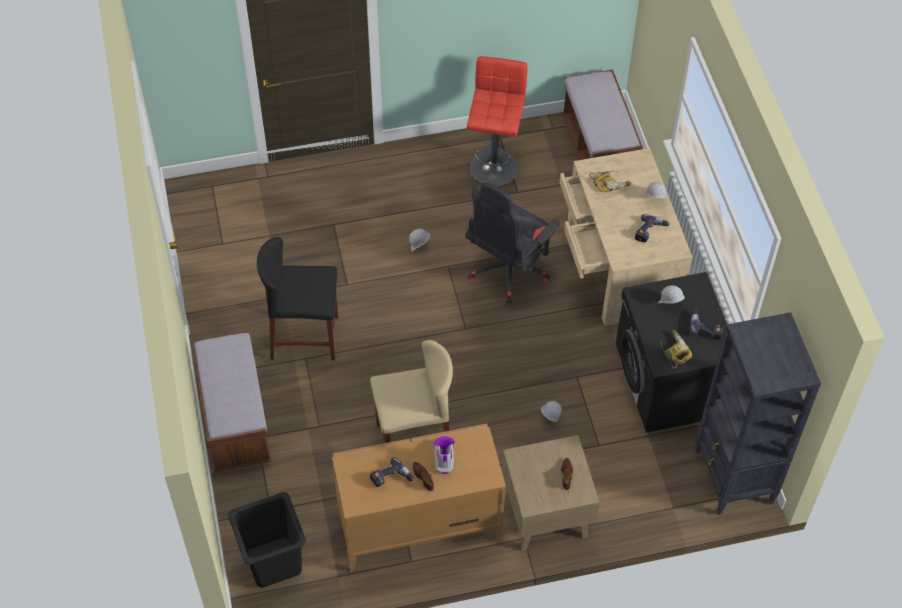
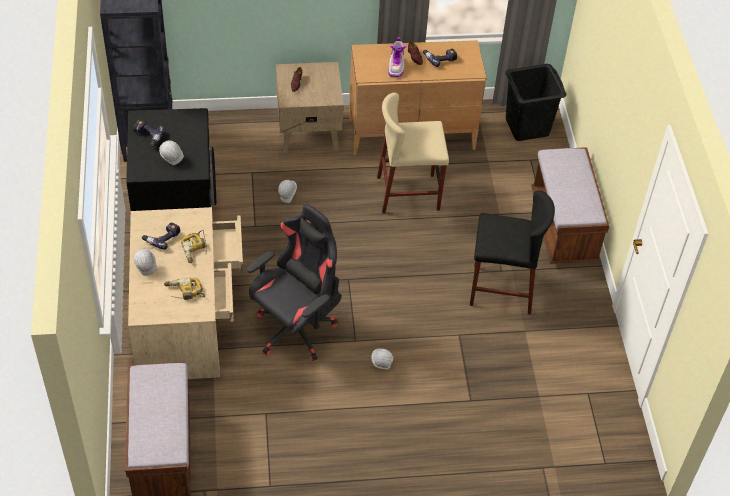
camera: 175 degrees left, 5 degrees down
(494, 167) = (284, 447): red stool -> none
(673, 351) = (183, 123): power drill -> power drill (195, 249)

